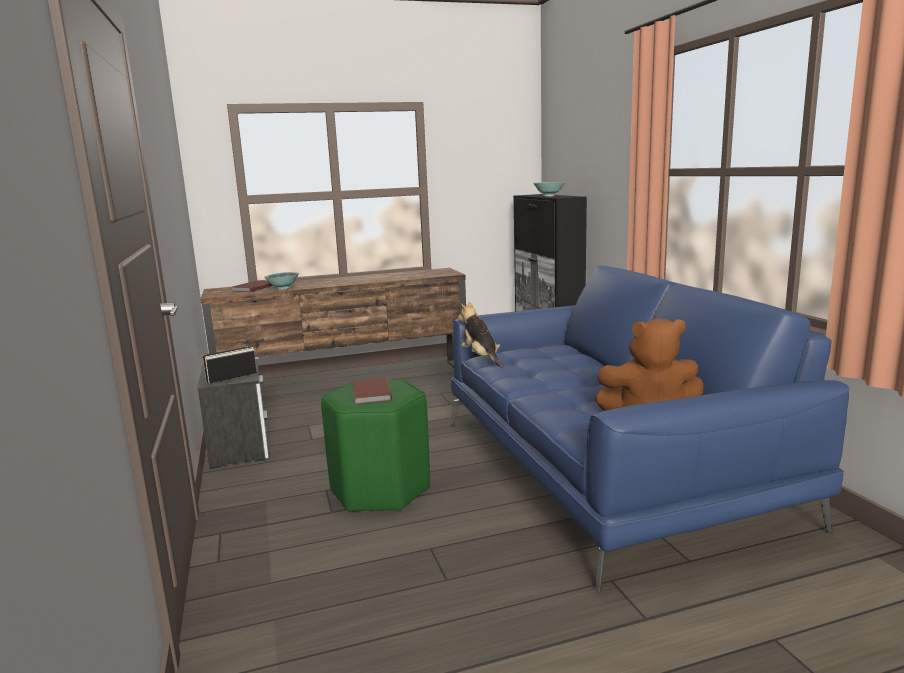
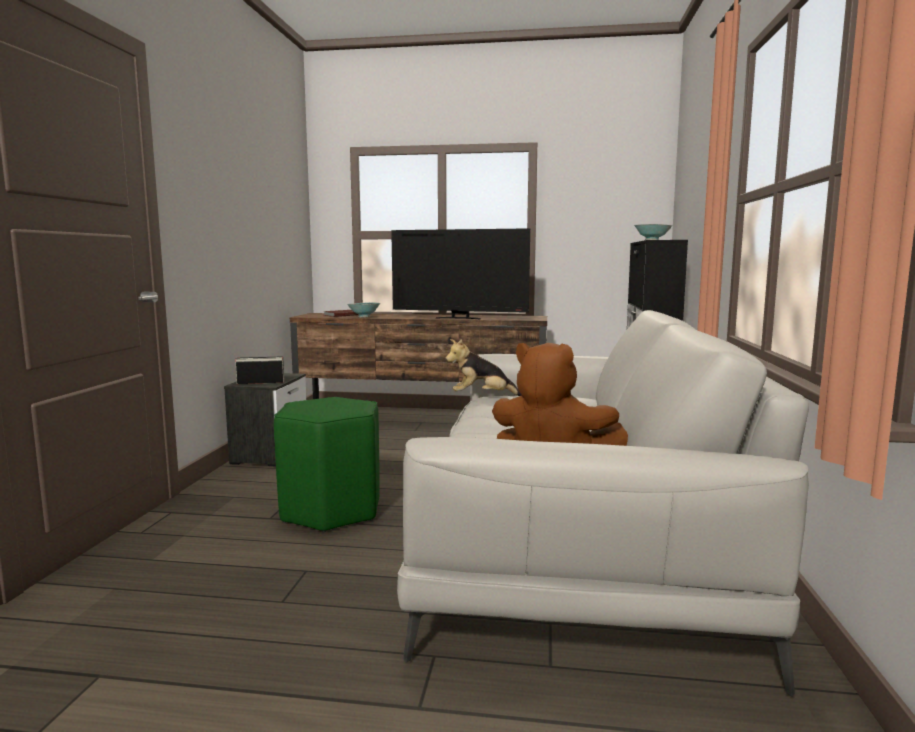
camera: 25 degrees right, 5 degrees down
(370, 393) = (323, 406): brown book -> none
(382, 280) = (459, 318): none -> television
(481, 358) = (482, 397): plush toy -> plush toy turned 90 degrees counterclockwise
(606, 470) = (575, 547): blue sofa -> grey sofa

